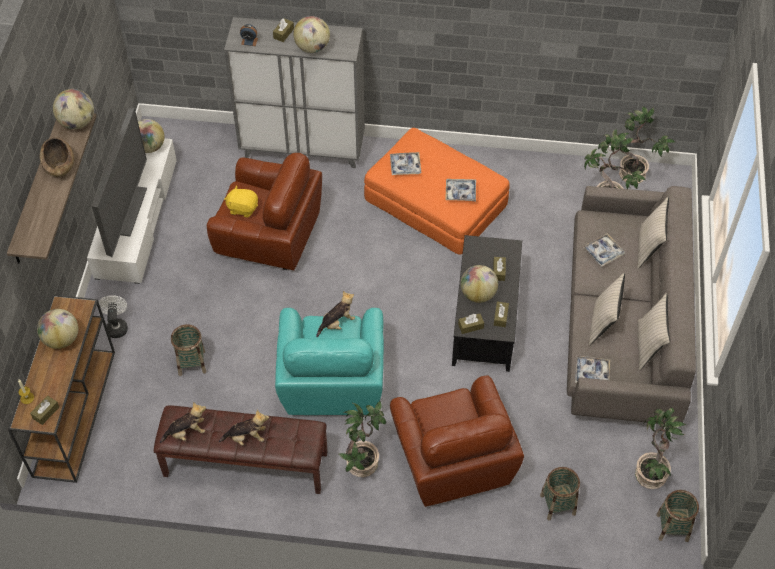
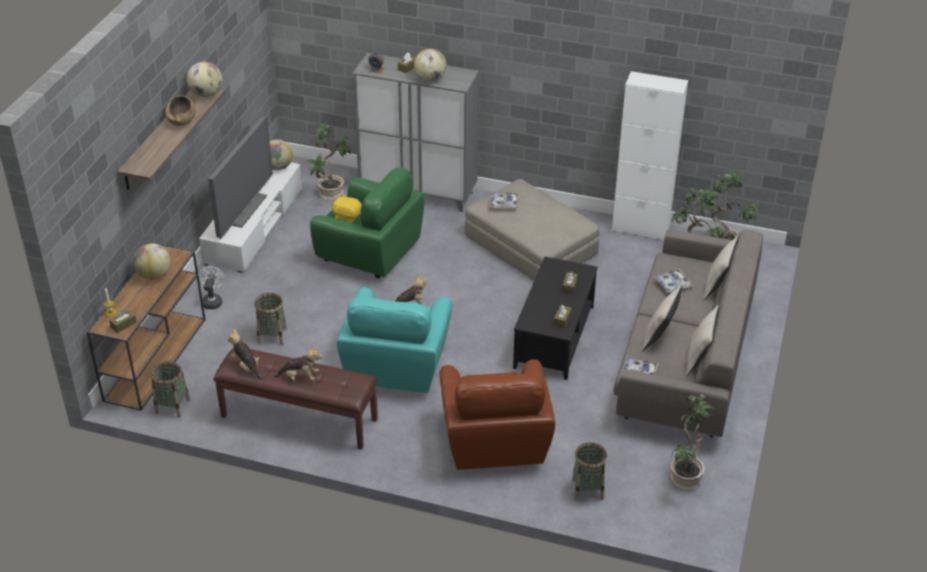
camera: 10 degrees right, 15 degrees down
(186, 432) = (246, 367): plush toy -> plush toy turned 120 degrees counterclockwise
(268, 236) = (369, 252): brown armchair -> green armchair
(363, 464) = (408, 432): potted plant -> potted plant (331, 194)
(436, 201) = (531, 244): orange ottoman -> beige ottoman
(460, 192) = (550, 227): tray -> none
(470, 326) = (532, 323): brown tissue box -> none
(478, 294) = (545, 301): globe -> none
(544, 164) = (640, 228): none -> white cabinet
(672, 527) = (697, 523): basket -> basket (172, 406)

